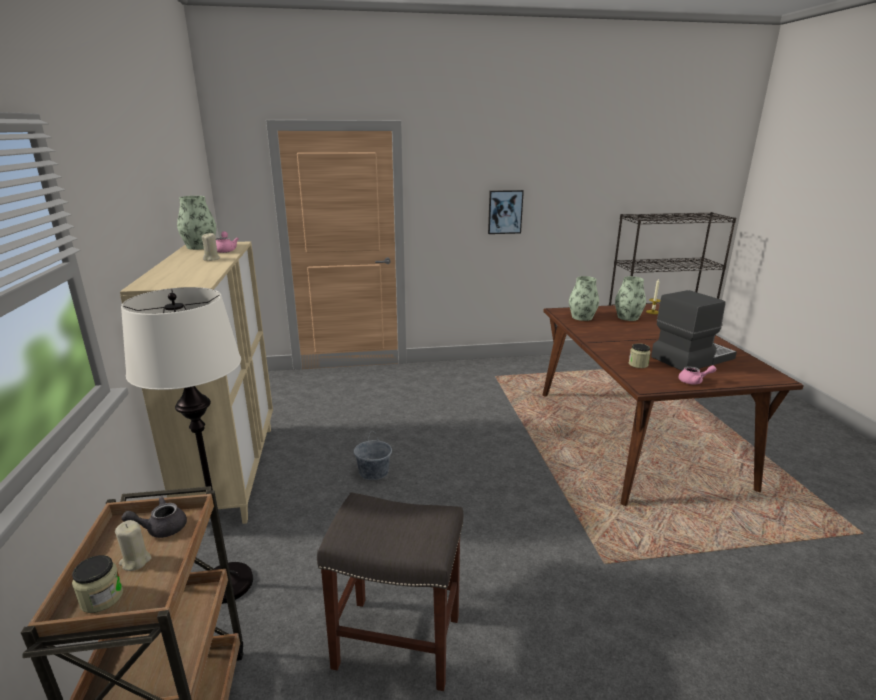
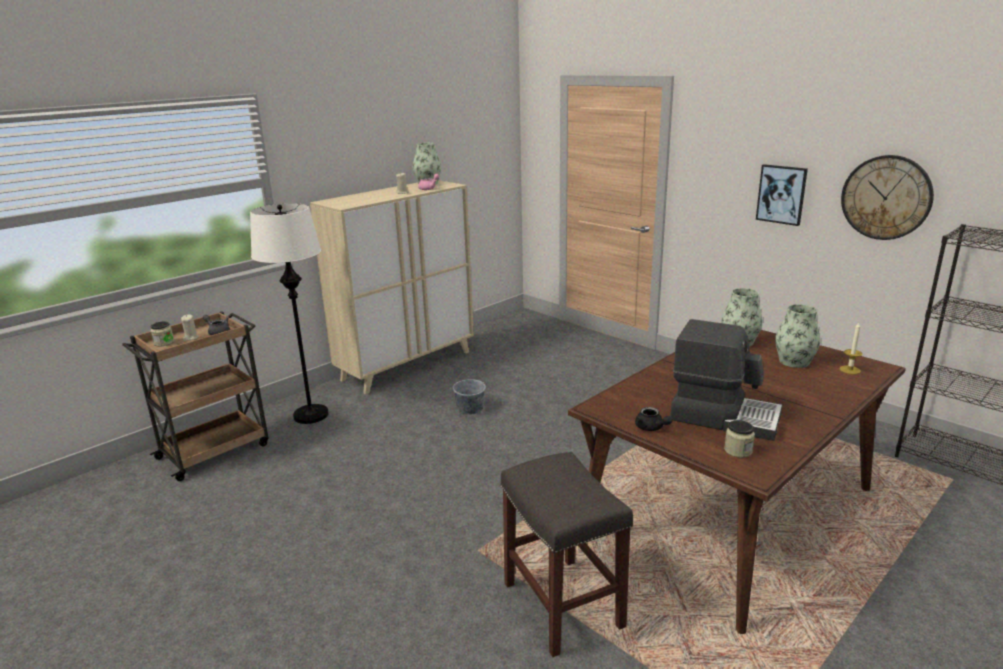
camera: 55 degrees right, 0 degrees up
(395, 642) = (313, 488): grey stool -> grey stool (561, 604)
(575, 204) = (886, 197): none -> wall clock
(638, 364) = (648, 394): jar -> jar (738, 450)
(694, 381) = (651, 428): pink teapot -> black teapot

